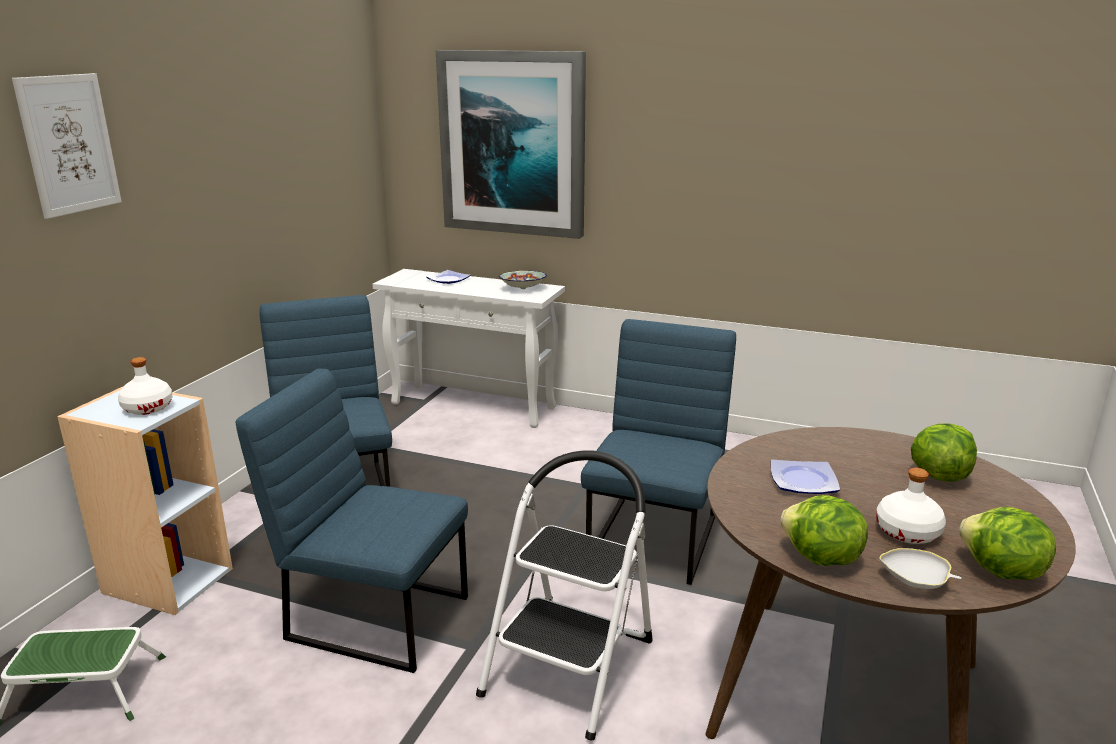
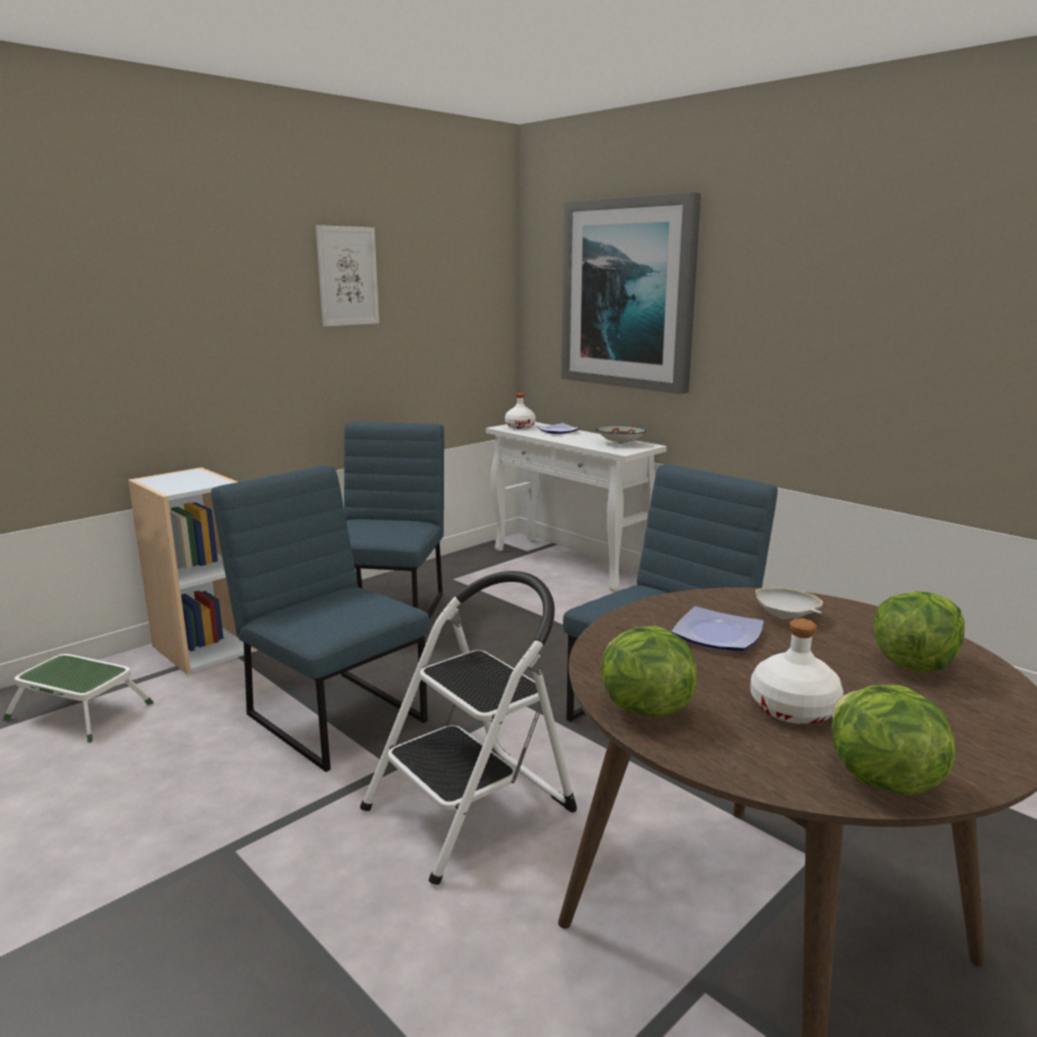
camera: 25 degrees right, 5 degrees down
(69, 144) = (171, 252): picture -> picture (347, 276)
(147, 407) = (192, 482): white bottle -> white bottle (520, 426)
(916, 581) = (739, 759): white bowl -> white bowl (786, 616)

